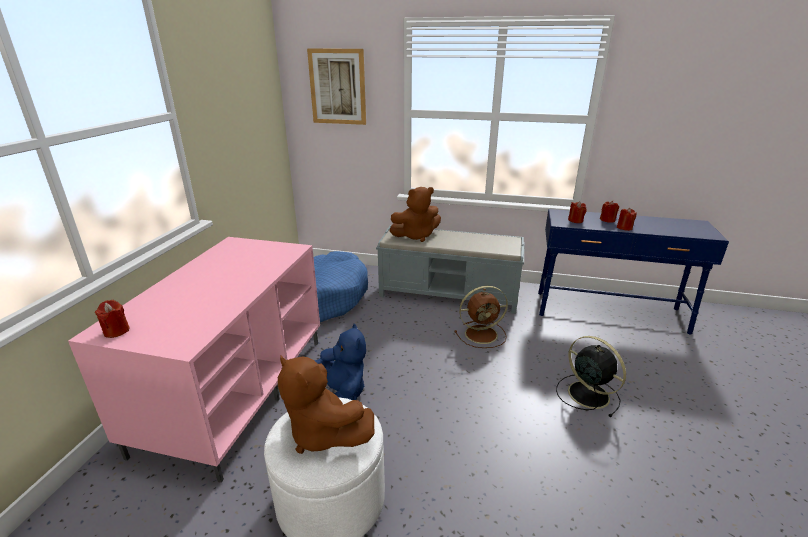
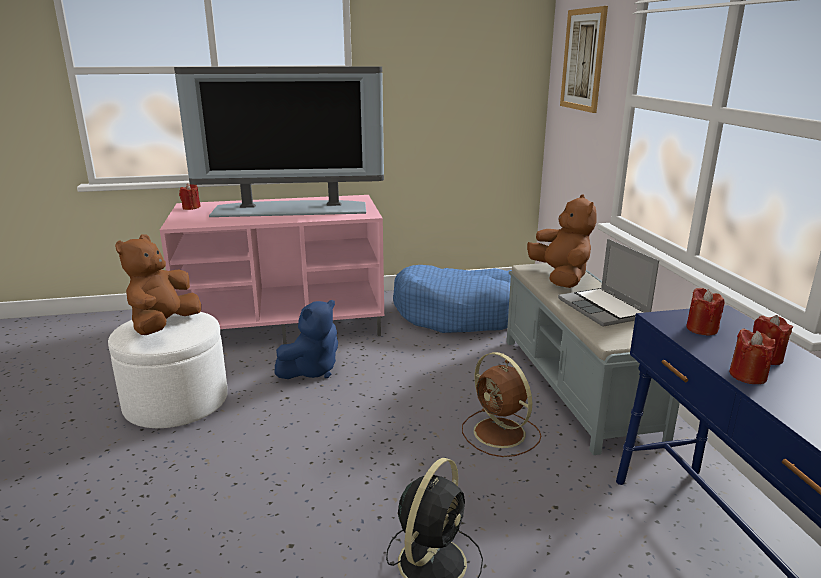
camera: 65 degrees right, 5 degrees down
(222, 275) = (291, 209): none -> television
(416, 236) = (560, 277): brown plush toy -> brown plush toy turned 150 degrees counterclockwise
(470, 239) = (604, 309): none -> laptop

